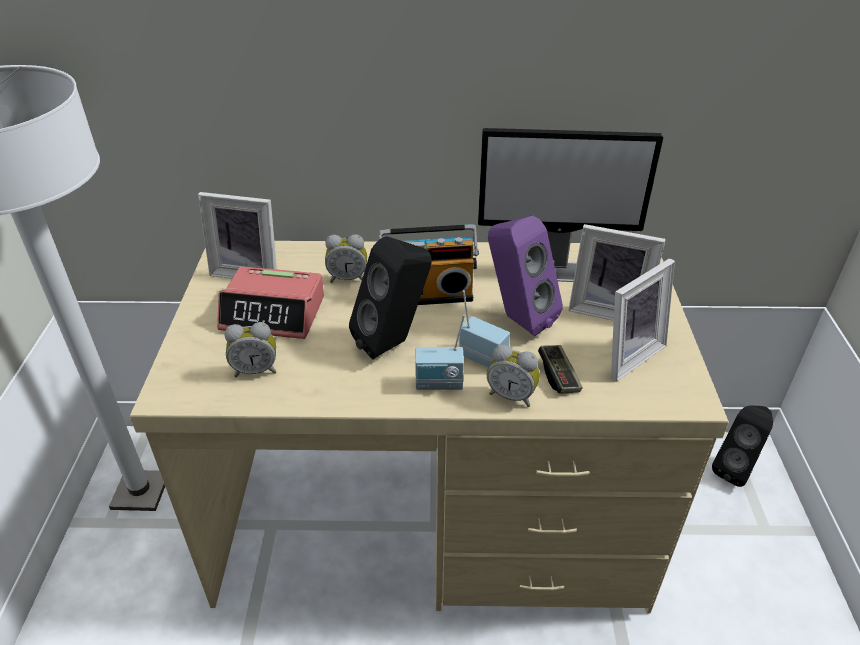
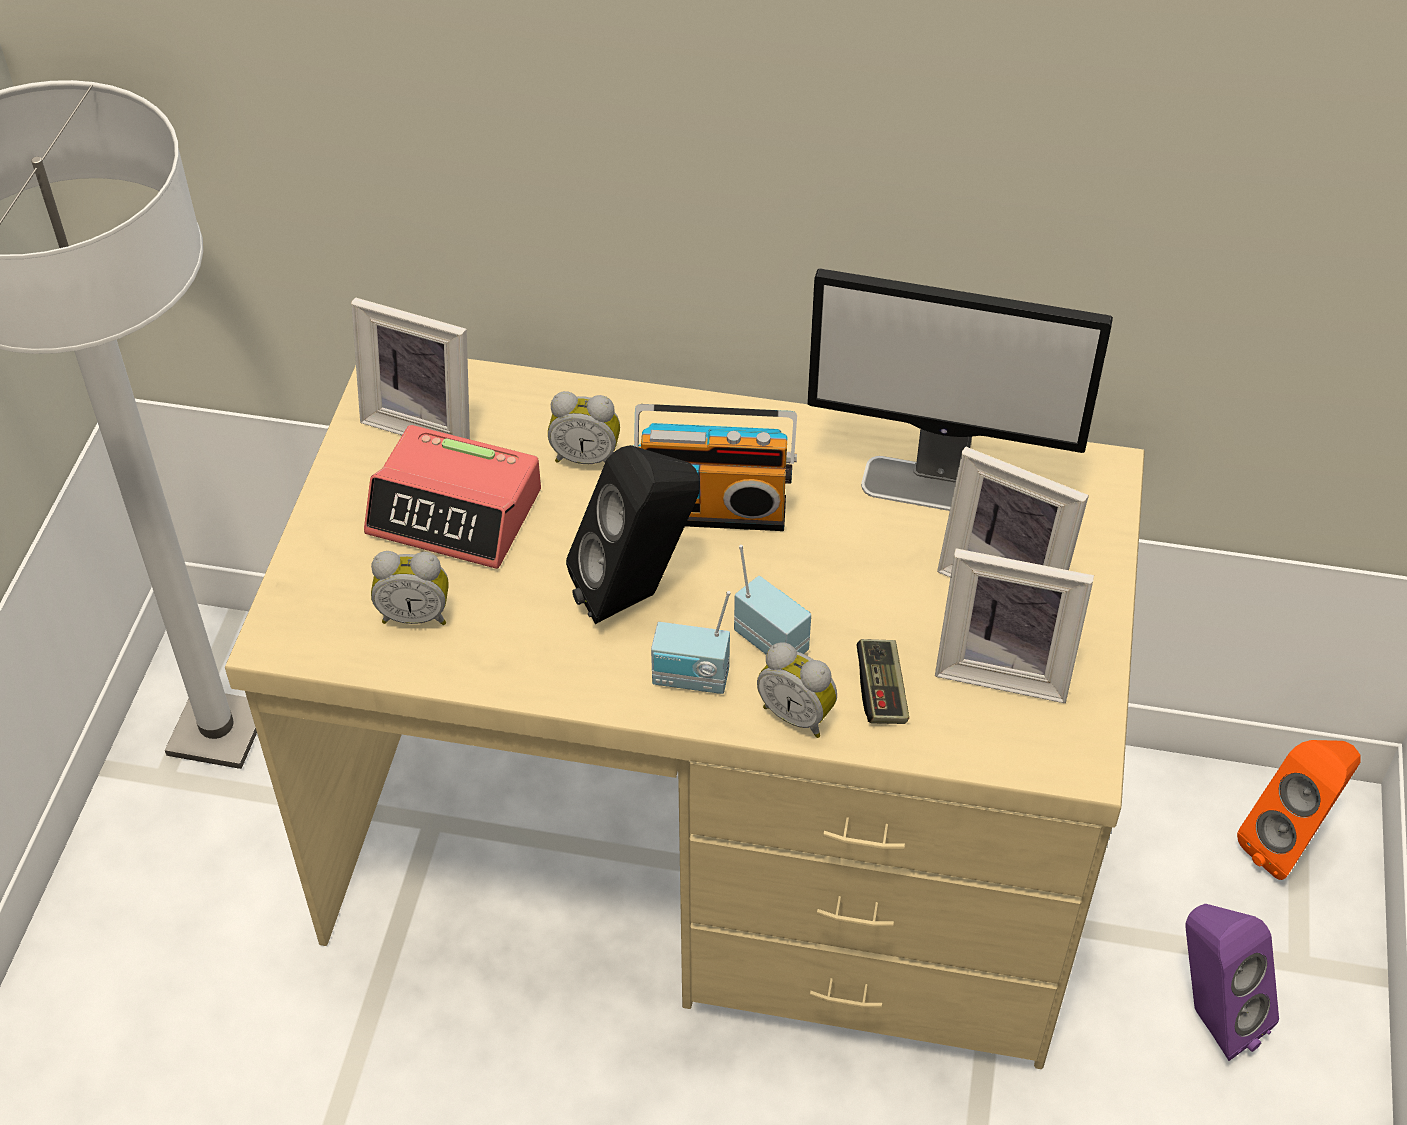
camera: 10 degrees right, 10 degrees up
(517, 319) = (847, 575): purple speaker -> purple speaker (1210, 1015)
(626, 354) = (1004, 667): picture frame -> picture frame turned 45 degrees clockwise
(735, 469) = (1288, 844): black speaker -> orange speaker

